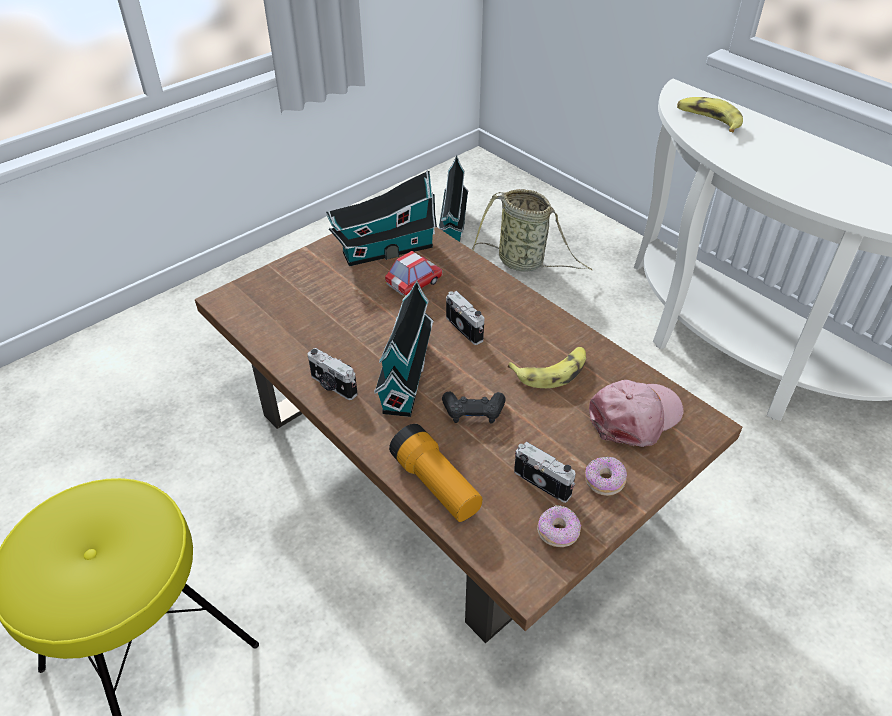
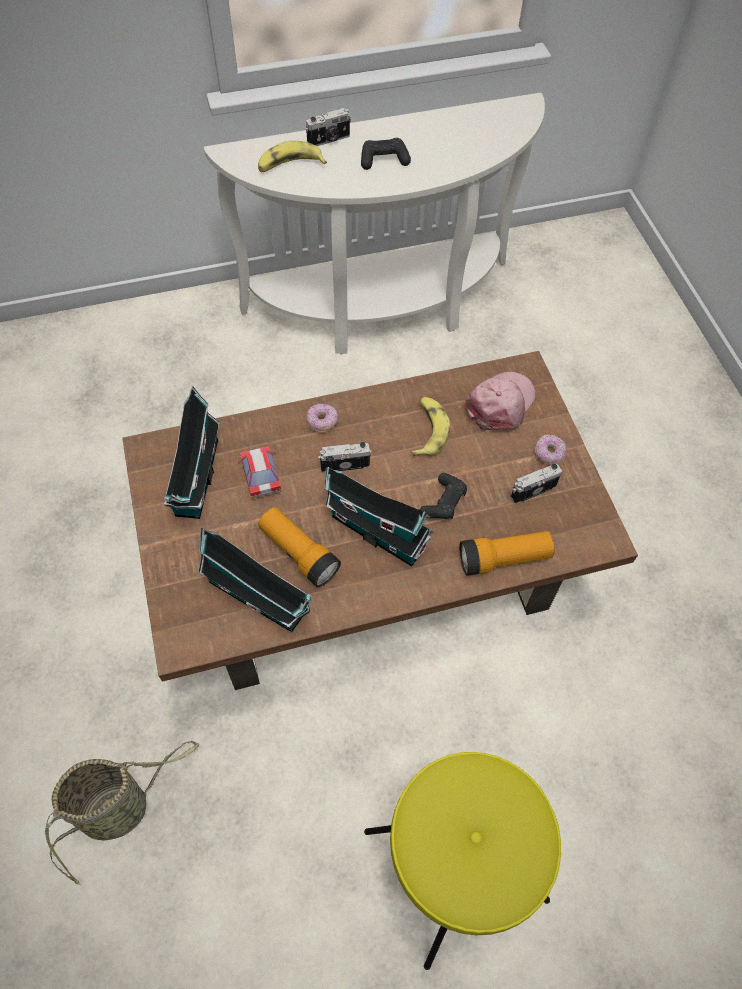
camera: 65 degrees left, 15 degrees up
(332, 386) = (358, 592): camera -> camera (329, 140)
(350, 333) = (298, 553): none -> flashlight
(453, 227) = (77, 418): toy house -> toy house (261, 598)
(524, 262) = (175, 387): basket -> basket (120, 808)
(558, 532) = (579, 503): donut -> donut (322, 422)
(635, 417) = (500, 404): pink cap -> pink cap turned 45 degrees clockwise
(788, 164) = (384, 160): none -> black game controller

